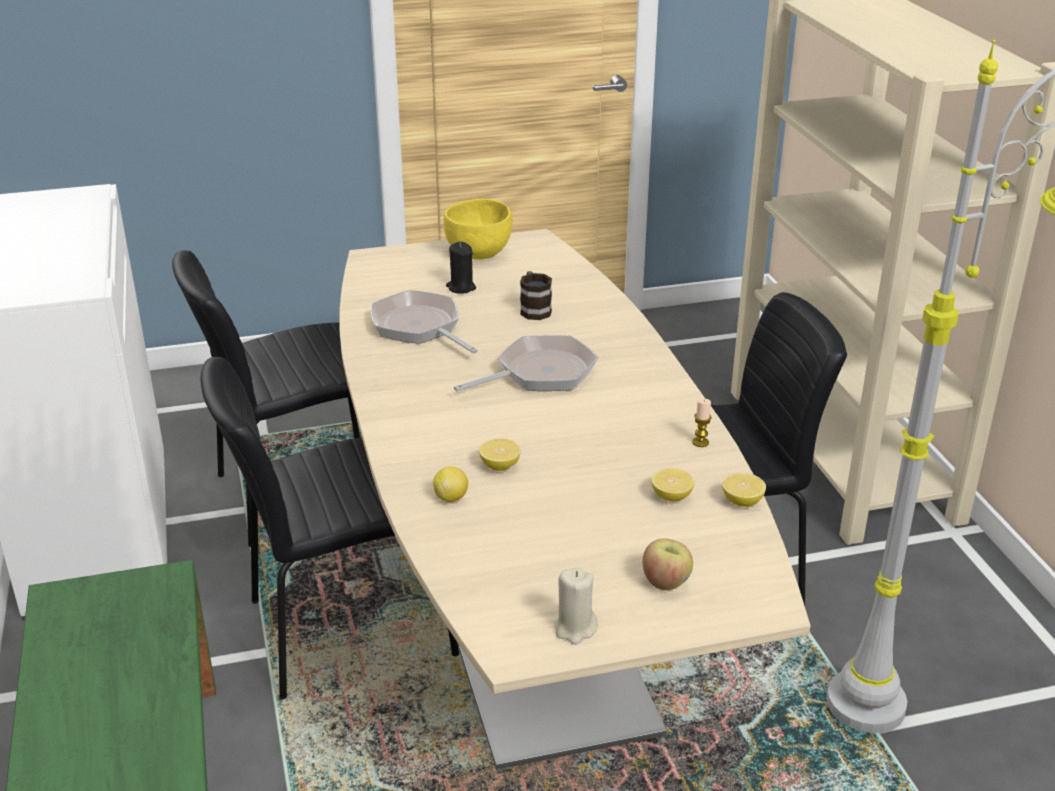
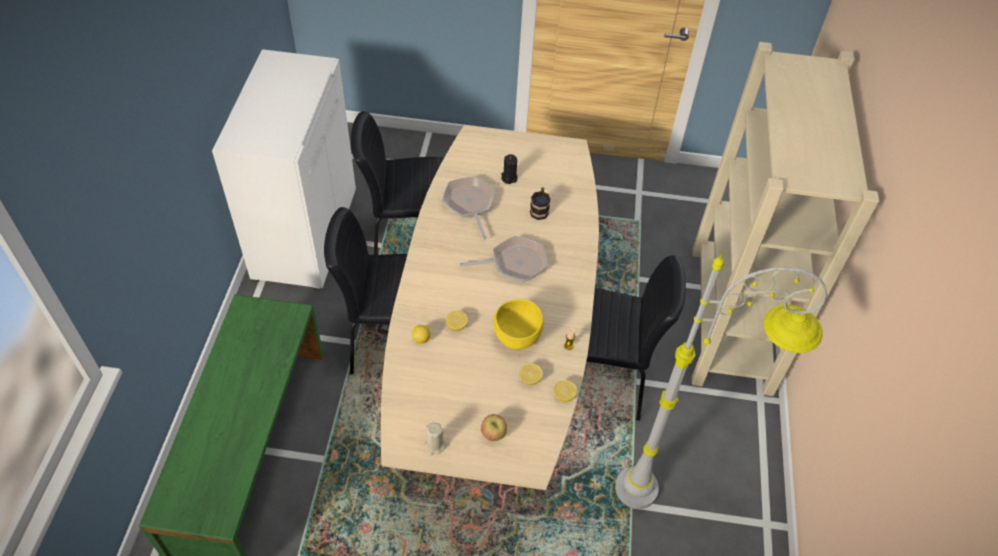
camera: 20 degrees right, 20 degrees up
(478, 254) = (534, 151): yellow bowl -> yellow bowl (517, 337)

